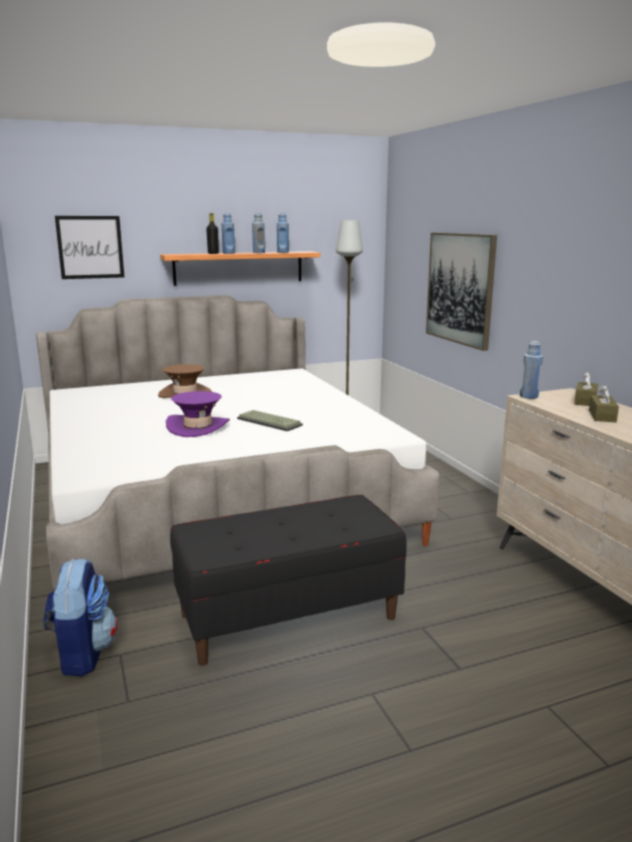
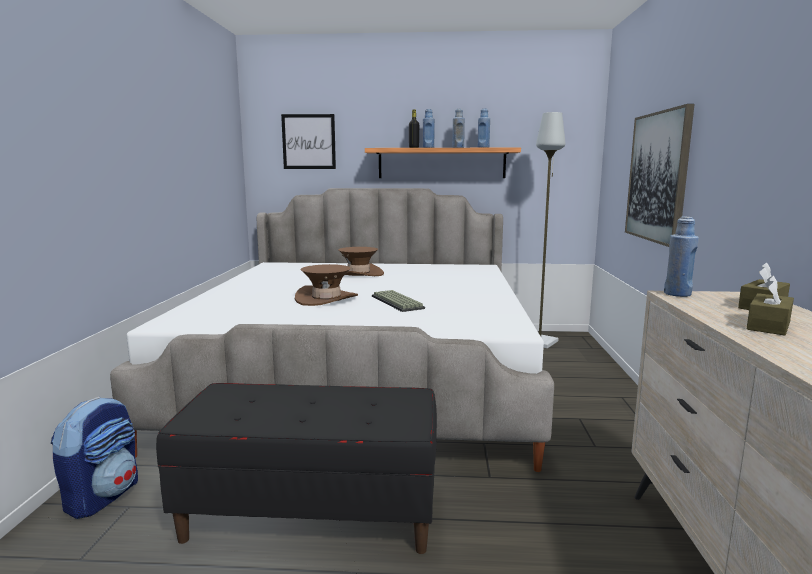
camera: 25 degrees right, 5 degrees down
(198, 427) = (326, 299): purple hat -> brown hat

